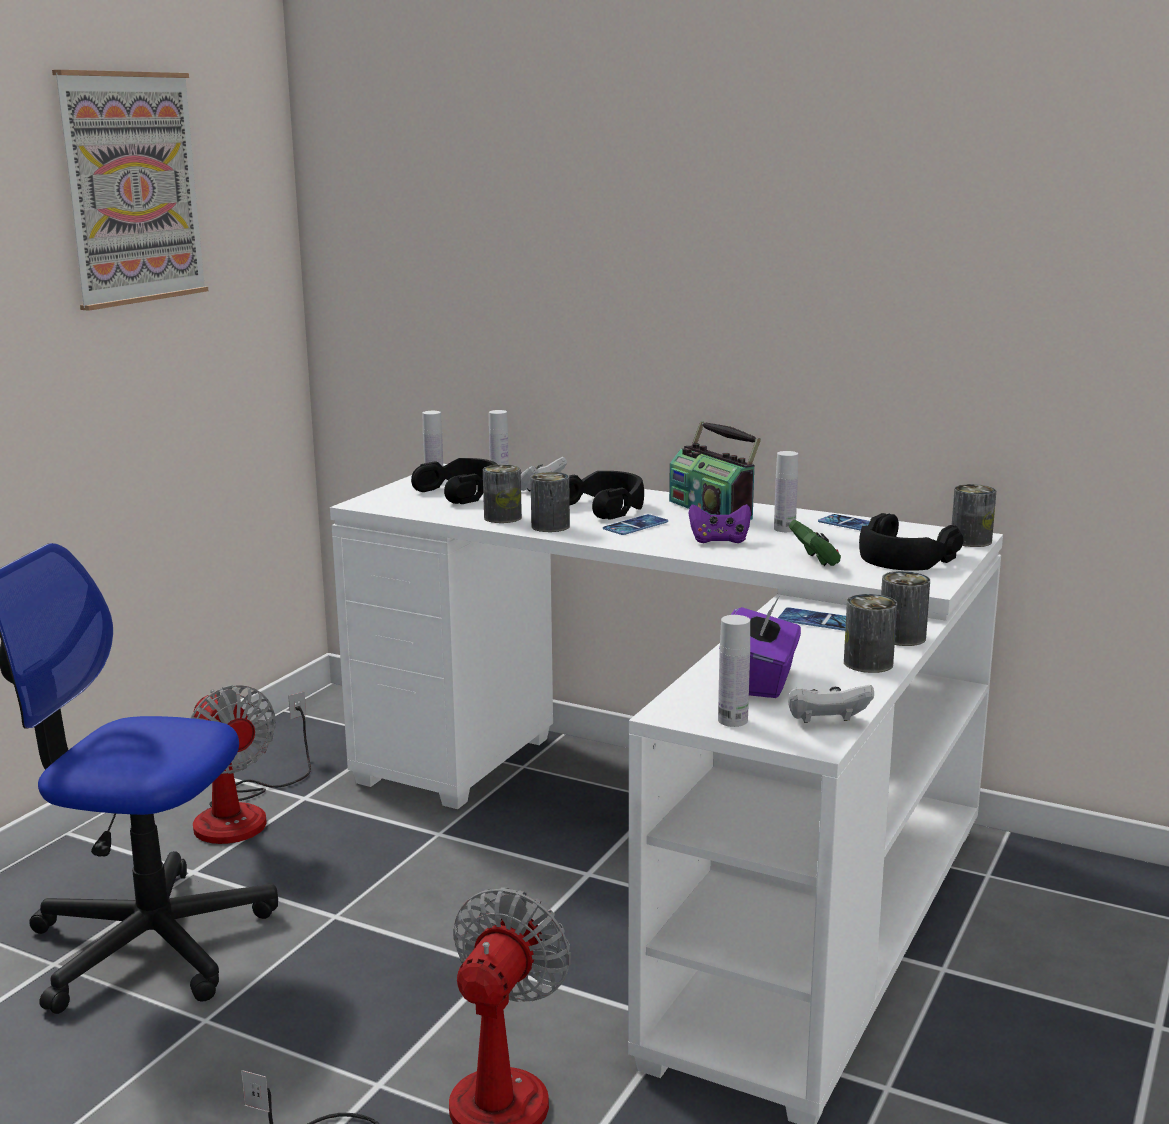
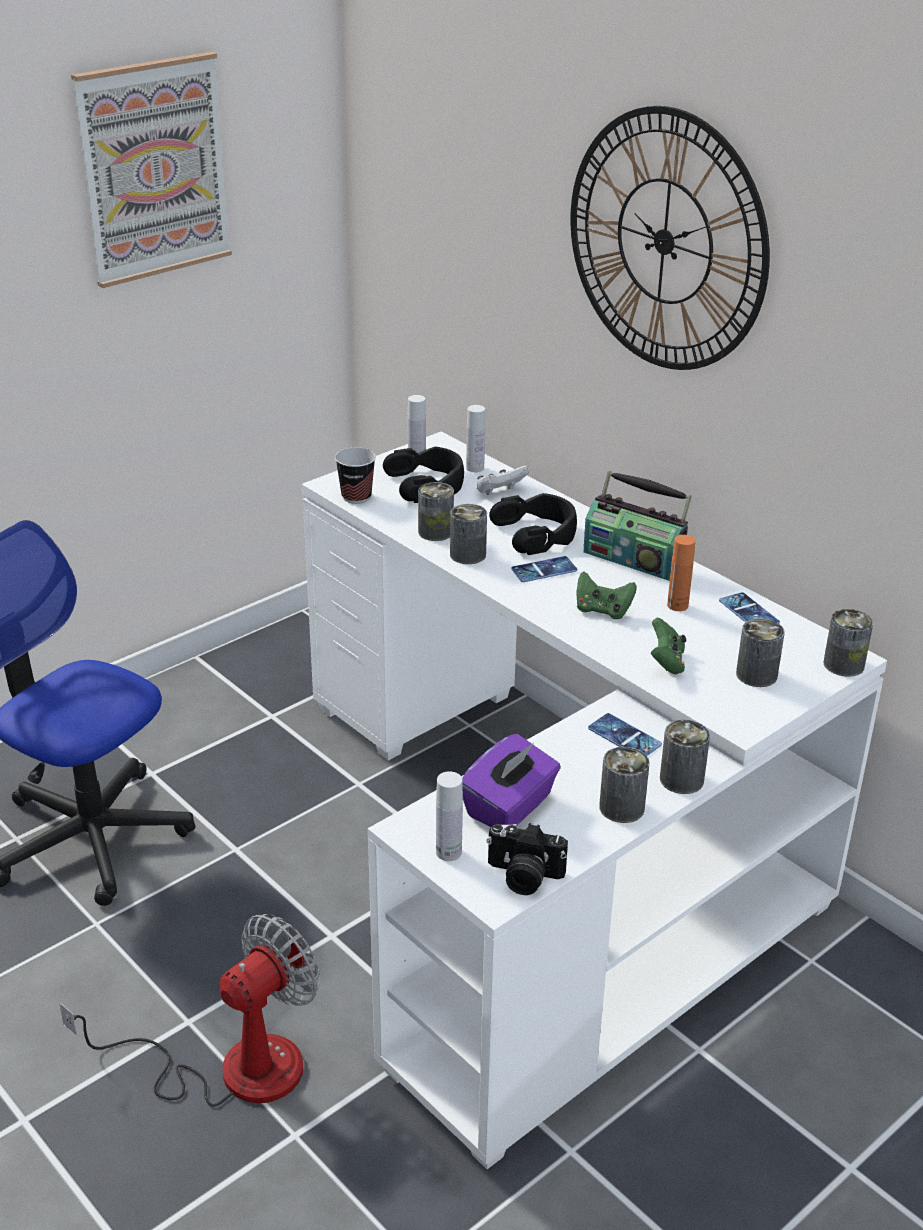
camera: 20 degrees right, 15 degrees up
(244, 812) = (218, 720): fan -> none
(397, 507) = (356, 497): none -> cup
(699, 187) = (665, 241): none -> wall clock
(712, 509) = (634, 559): radio -> radio turned 45 degrees counterclockwise
(719, 540) = (602, 610): purple game controller -> green game controller
(784, 529) = (677, 605): white bottle -> orange bottle
(826, 723) = (523, 877): white game controller -> camera
(904, 556) = (756, 675): black headphones -> can

